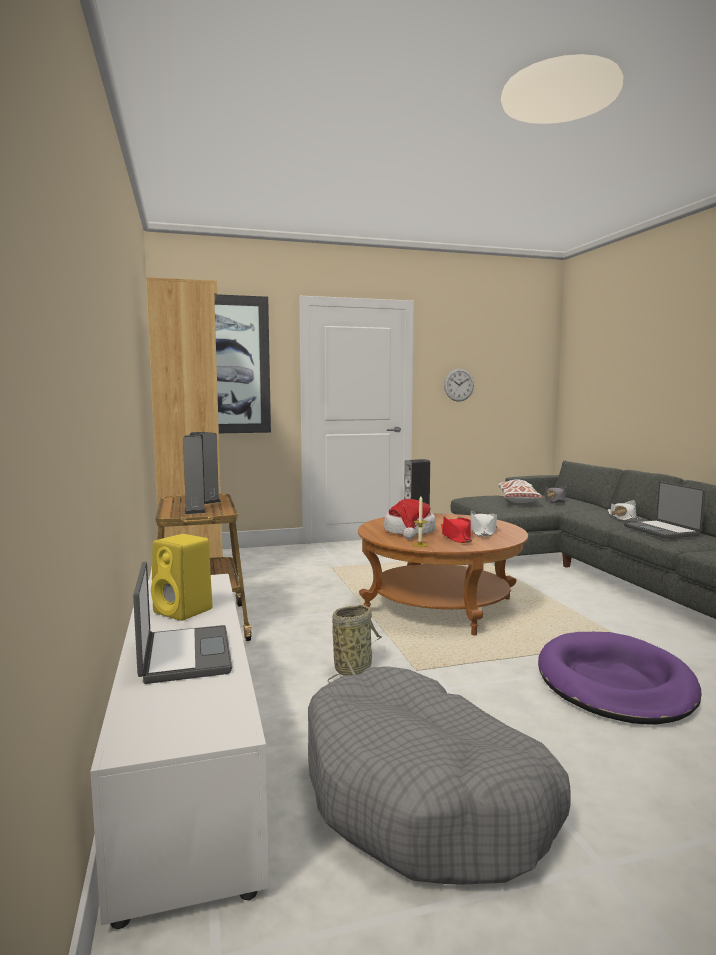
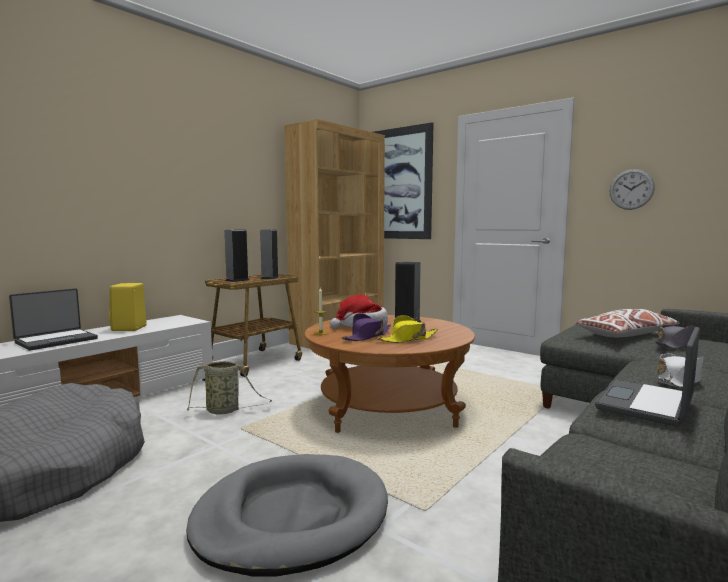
camera: 55 degrees right, 0 degrees up
(456, 537) = (367, 336): red hat -> purple hat
(483, 531) = (408, 339): white hat -> yellow hat
(614, 683) = (291, 517): purple dog bed -> grey dog bed

